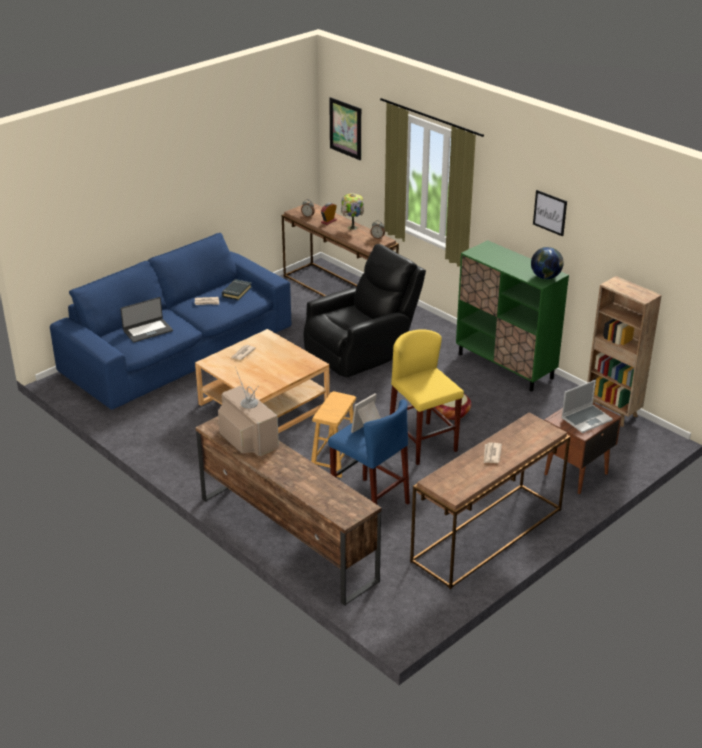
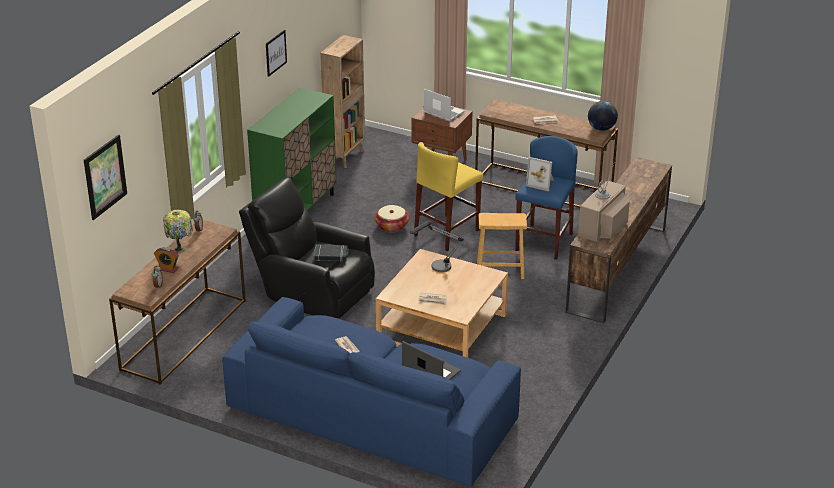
camera: 110 degrees left, 0 degrees up
(236, 292) = (312, 334): black book -> black book (330, 255)
(289, 365) = (436, 268): none -> table lamp
(546, 277) = (310, 95): globe -> globe (601, 128)

